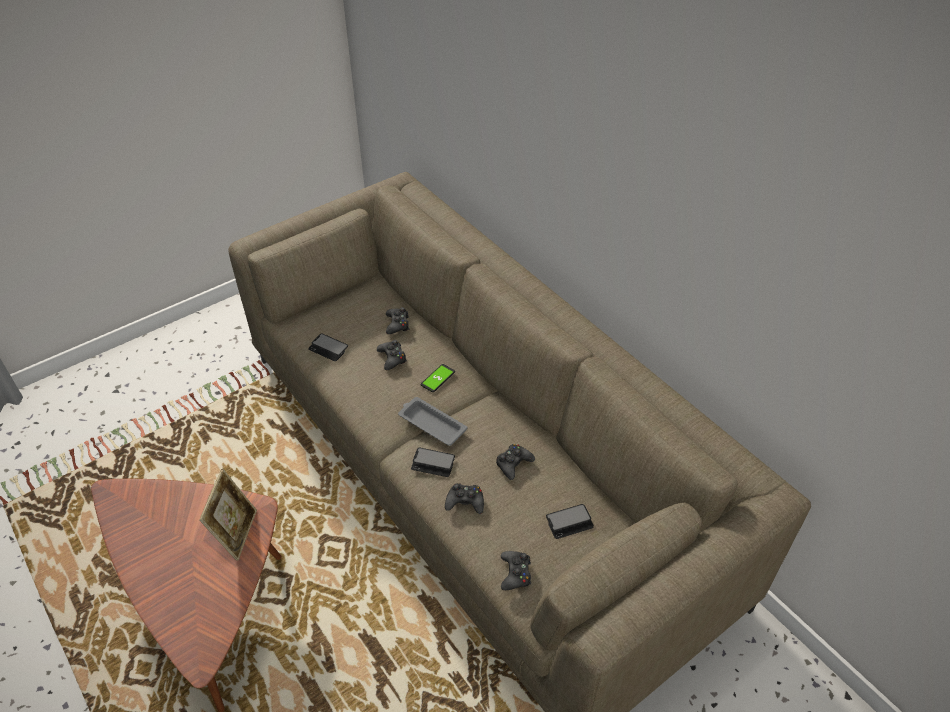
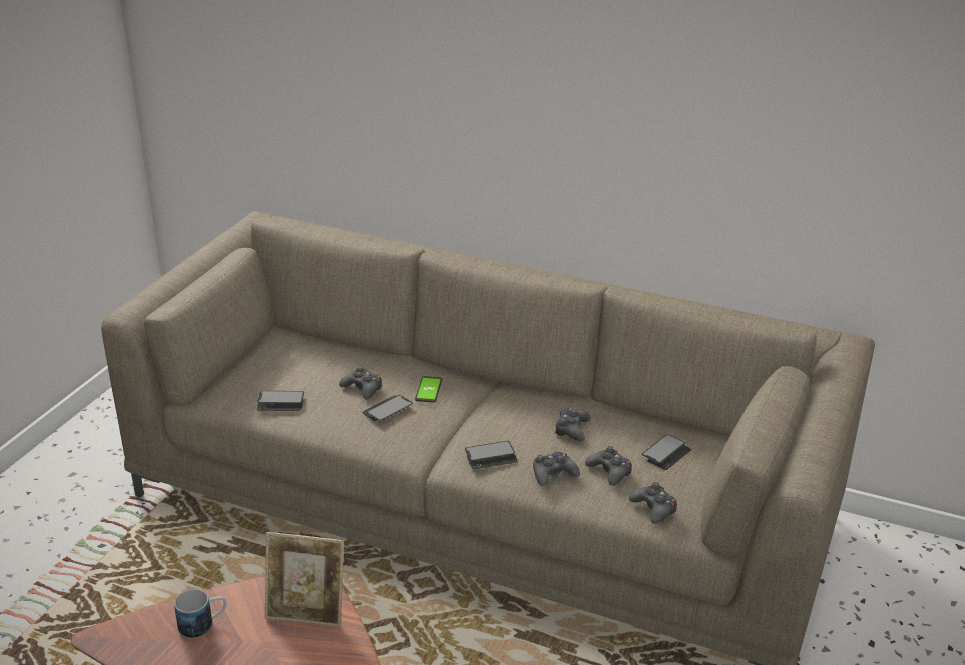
camera: 30 degrees left, 15 degrees down
(170, 511) = (203, 625): none -> mug
(236, 533) = (307, 612): picture frame -> picture frame turned 120 degrees clockwise
(394, 385) = (387, 409): none -> phone
(397, 324) = (340, 360): black game controller -> black game controller (610, 471)
(431, 424) = (458, 427): grey tray -> none

